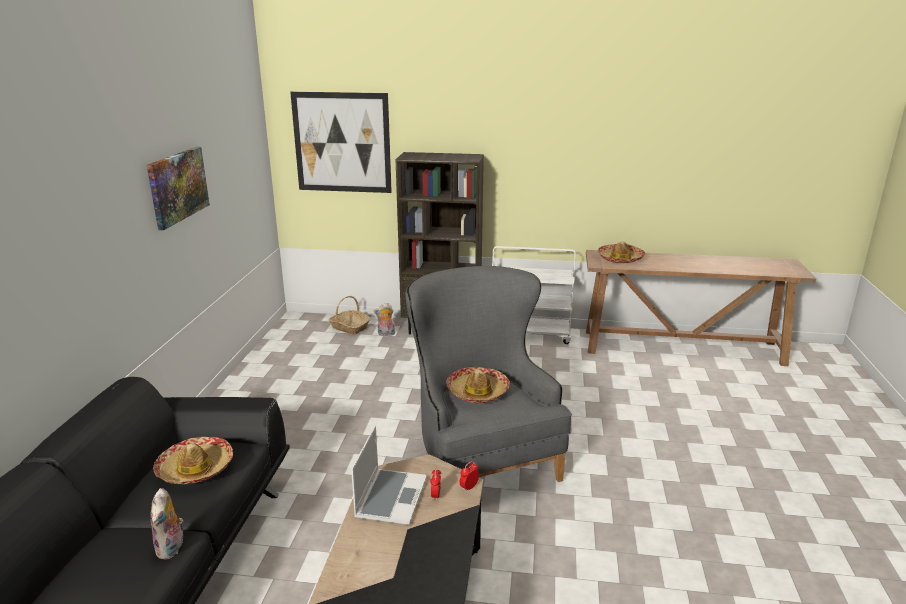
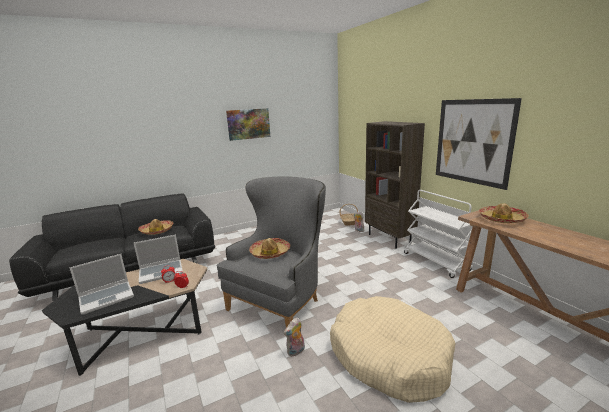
camera: 55 degrees right, 5 degrees down
(172, 548) = (106, 248): plush toy -> plush toy (296, 352)
(342, 143) = (362, 116): picture -> picture (472, 142)
(416, 565) = (107, 297): none -> laptop
(645, 436) = (389, 356): none -> beige dog bed

